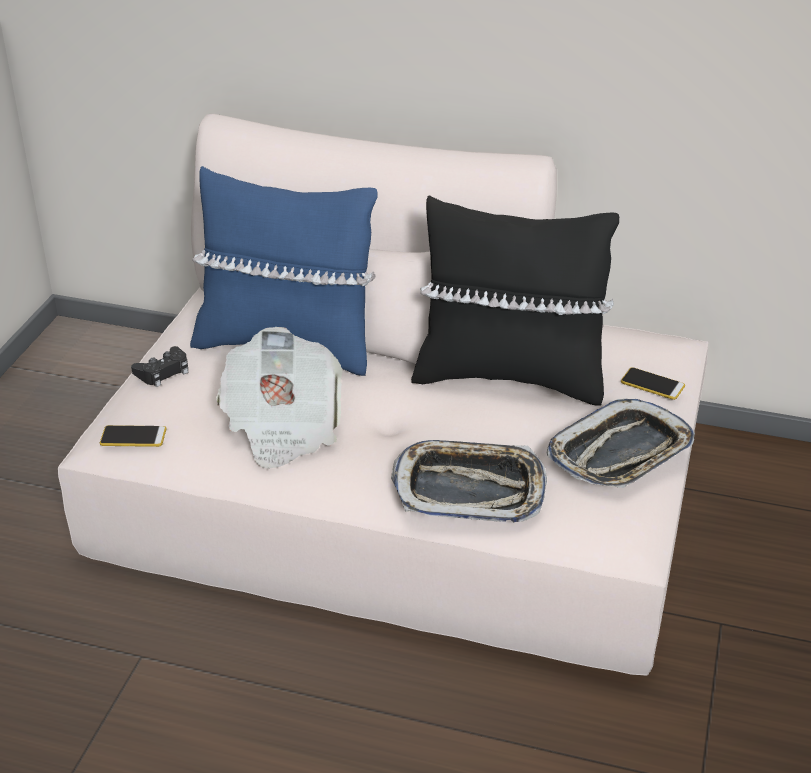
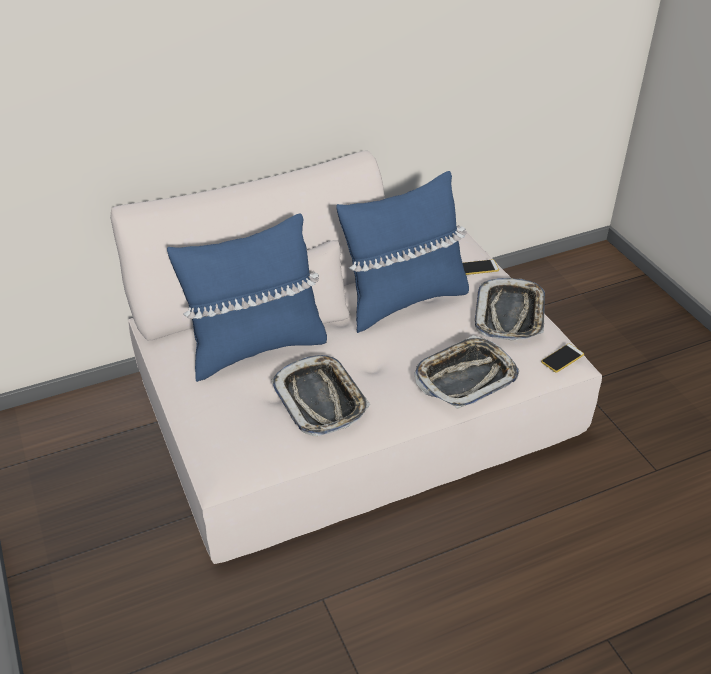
camera: 40 degrees left, 5 degrees up
(133, 437) = (239, 459): phone -> phone (562, 358)
(163, 372) = (200, 407): black game controller -> none
(282, 426) = (320, 400): newspaper -> tray
(509, 377) = (403, 301): black pillow -> blue pillow

